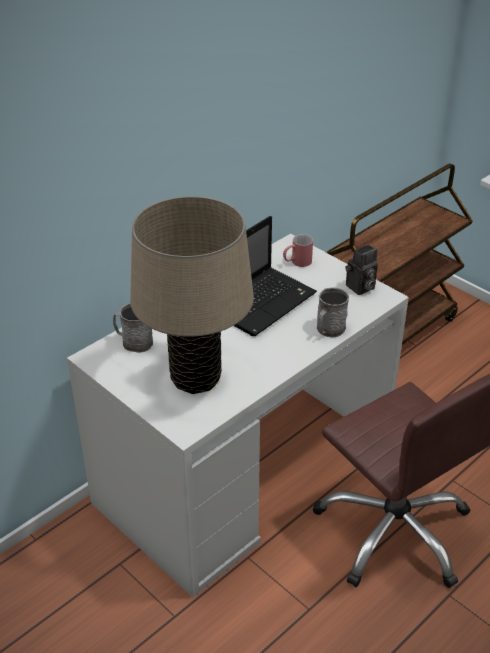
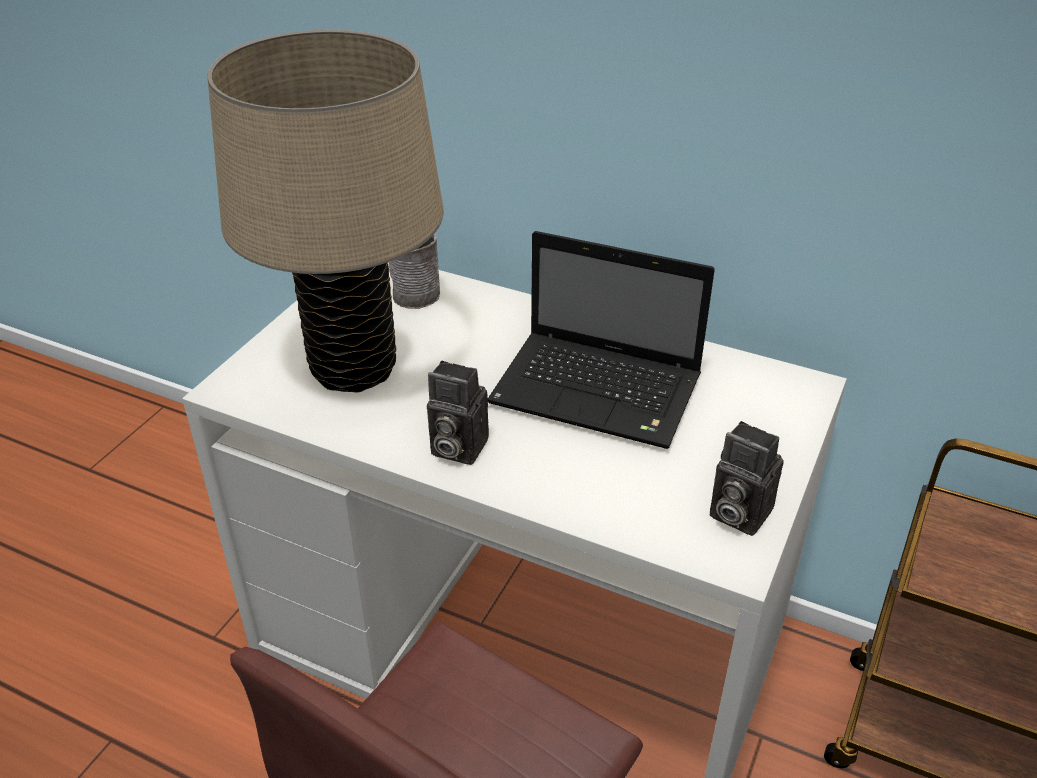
camera: 70 degrees right, 0 degrees up
(280, 355) = (455, 448): none -> camera
(297, 262) = (753, 406): red mug -> none
(328, 330) = (563, 495): grey mug -> none

